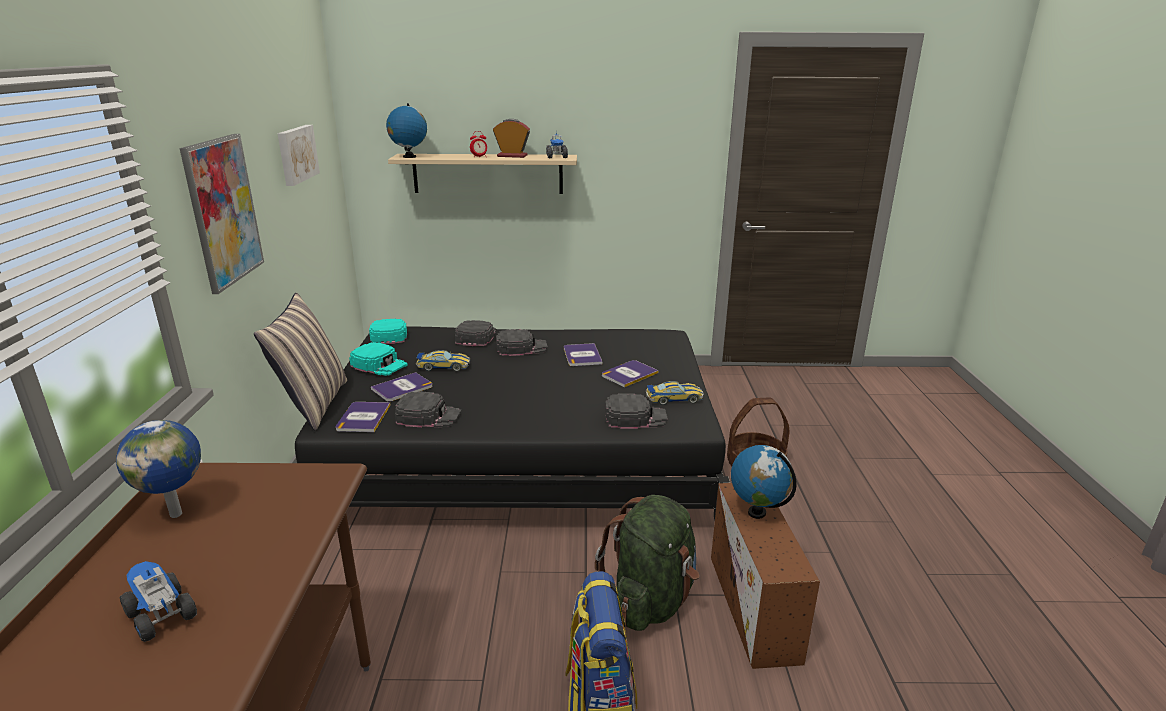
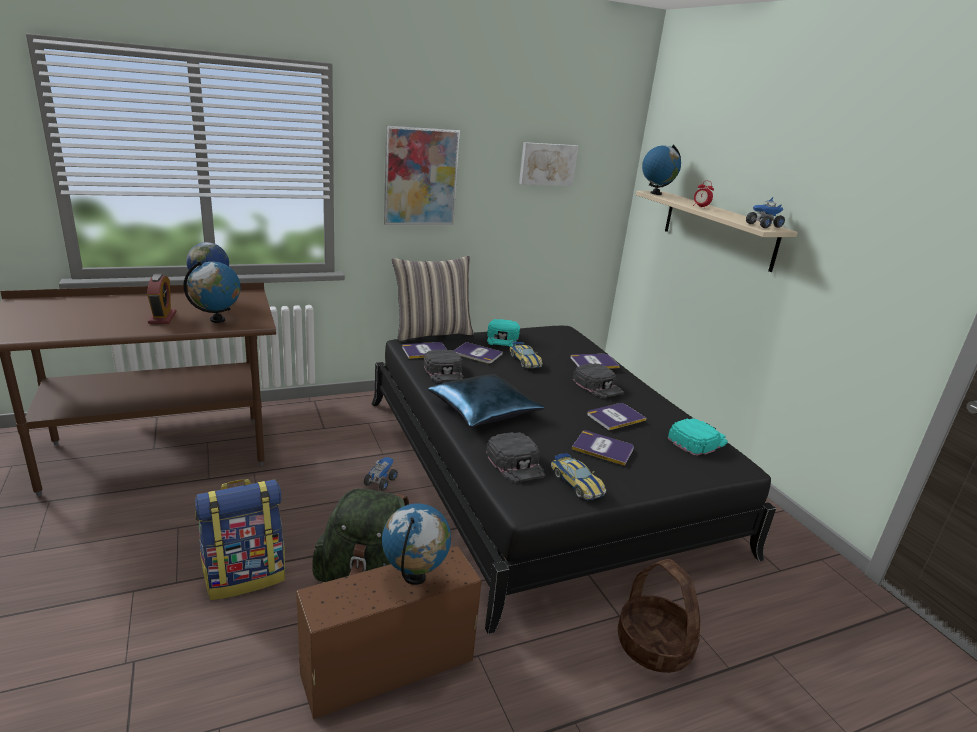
camera: 65 degrees right, 0 degrees up
(160, 615) = (124, 313): toy truck -> toy truck (380, 481)
(291, 510) = (217, 320): none -> globe
(389, 335) = (554, 330): turquoise cap -> turquoise cap (697, 440)
(476, 336) = (593, 362): black cap -> book
(512, 156) = (730, 214): alarm clock -> alarm clock (162, 318)
(532, 411) = (484, 410): none -> blue pillow

